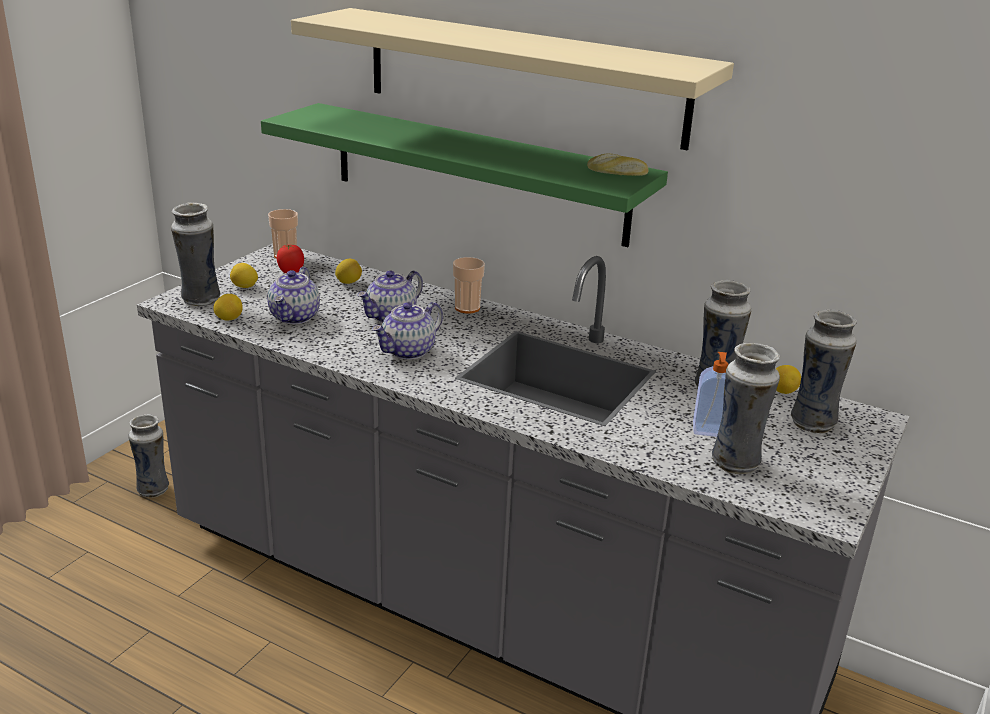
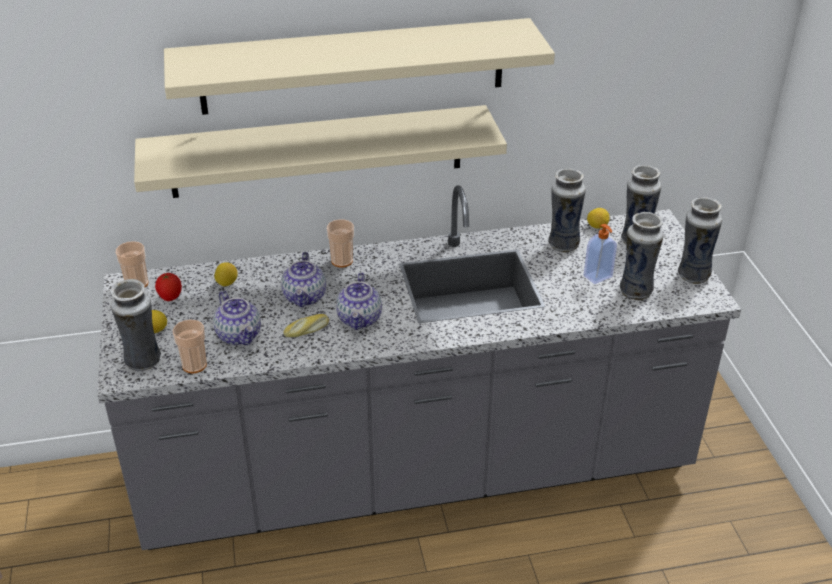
camera: 40 degrees left, 10 degrees up
(153, 489) = (64, 547): vase -> vase (692, 275)
(229, 319) = (194, 365): lemon -> cup
(477, 173) = (317, 151): green shelf -> beige shelf
(617, 173) = (464, 122): bread -> bread (307, 330)

